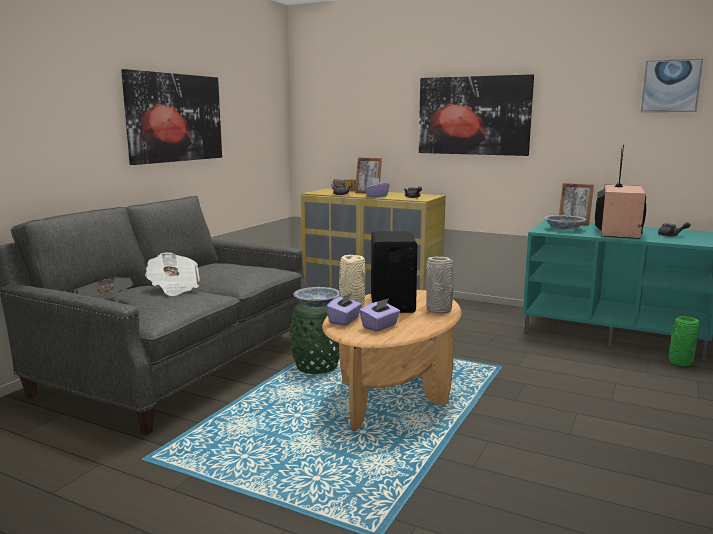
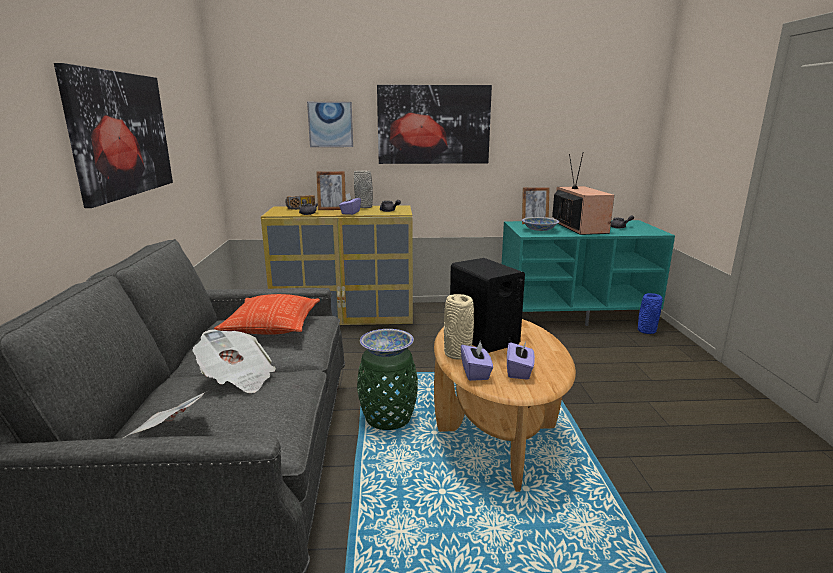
camera: 30 degrees left, 5 degrees up
(237, 269) = (272, 327): none -> orange pillow
(439, 310) = (535, 336): grey vase -> grey vase (364, 207)
(671, 86) = (604, 99): picture -> picture (330, 124)
(680, 362) = (646, 330): green vase -> blue vase

